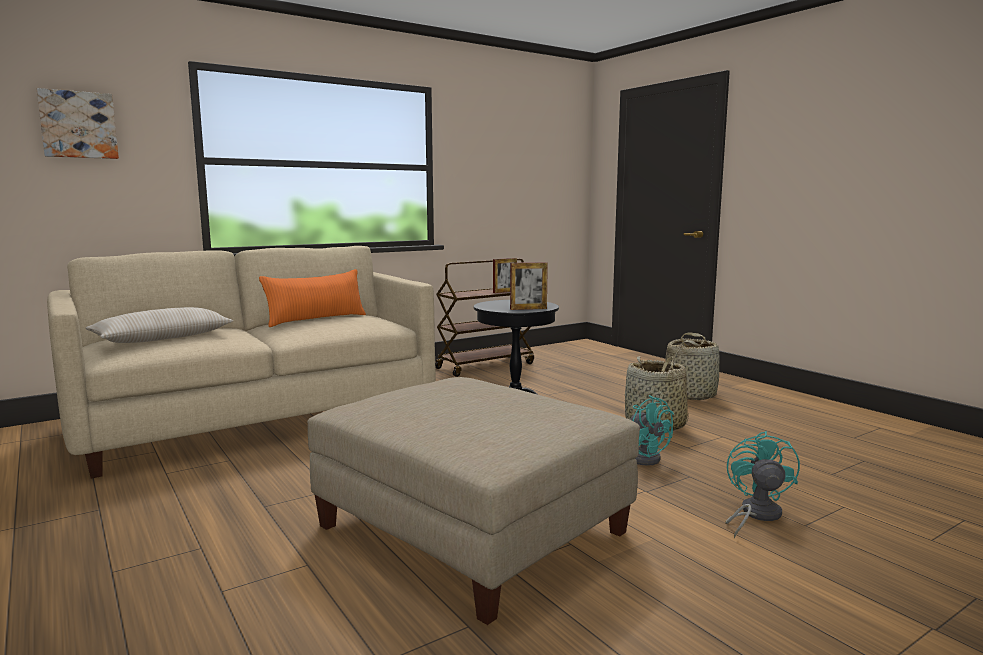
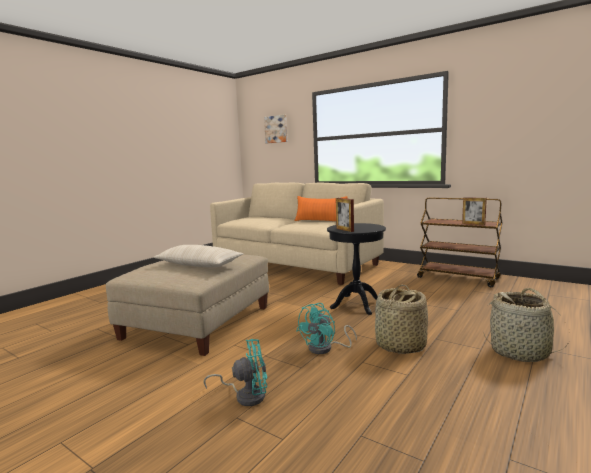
camera: 70 degrees right, 0 degrees up
(163, 338) = (255, 218): beige pillow -> beige pillow (199, 265)

